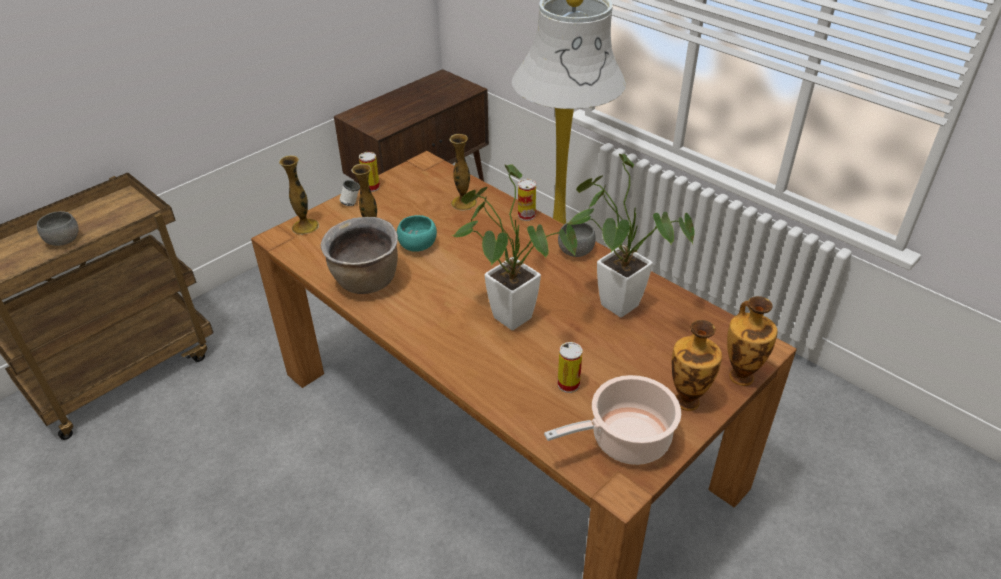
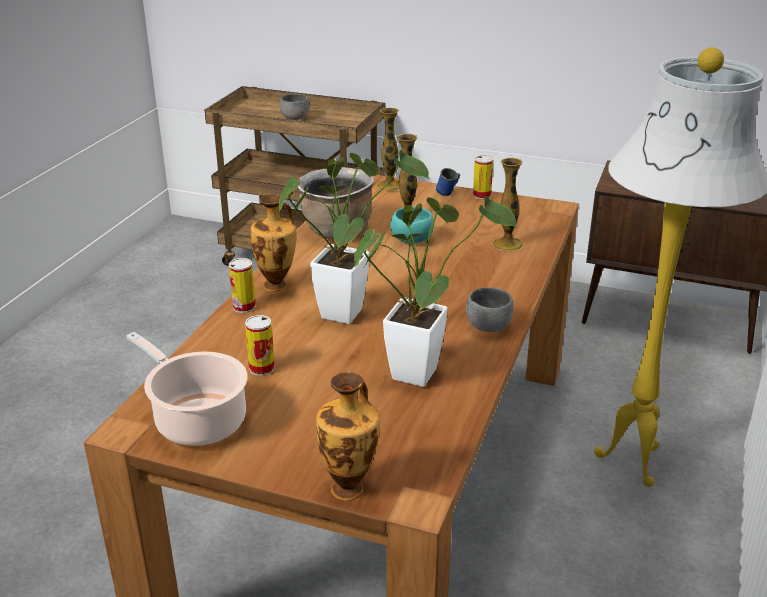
camera: 65 degrees right, 10 degrees down
(351, 201) = (448, 193): white mug -> blue mug
(526, 215) = (524, 283): can -> can (244, 307)
(687, 400) = (281, 452): vase -> vase (277, 286)

